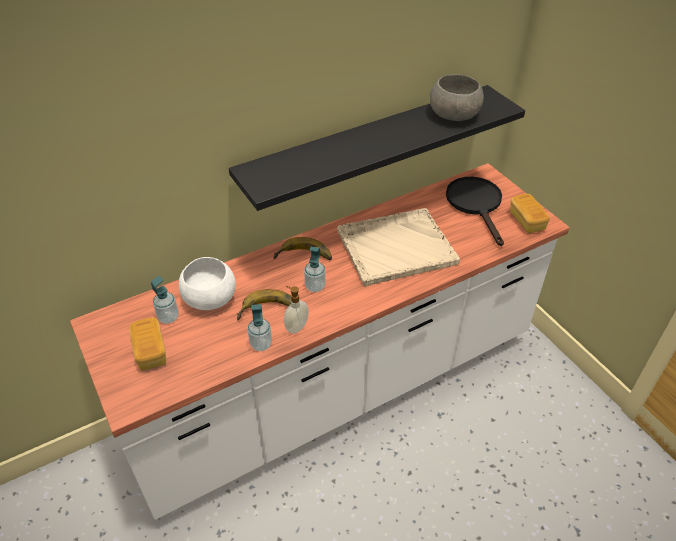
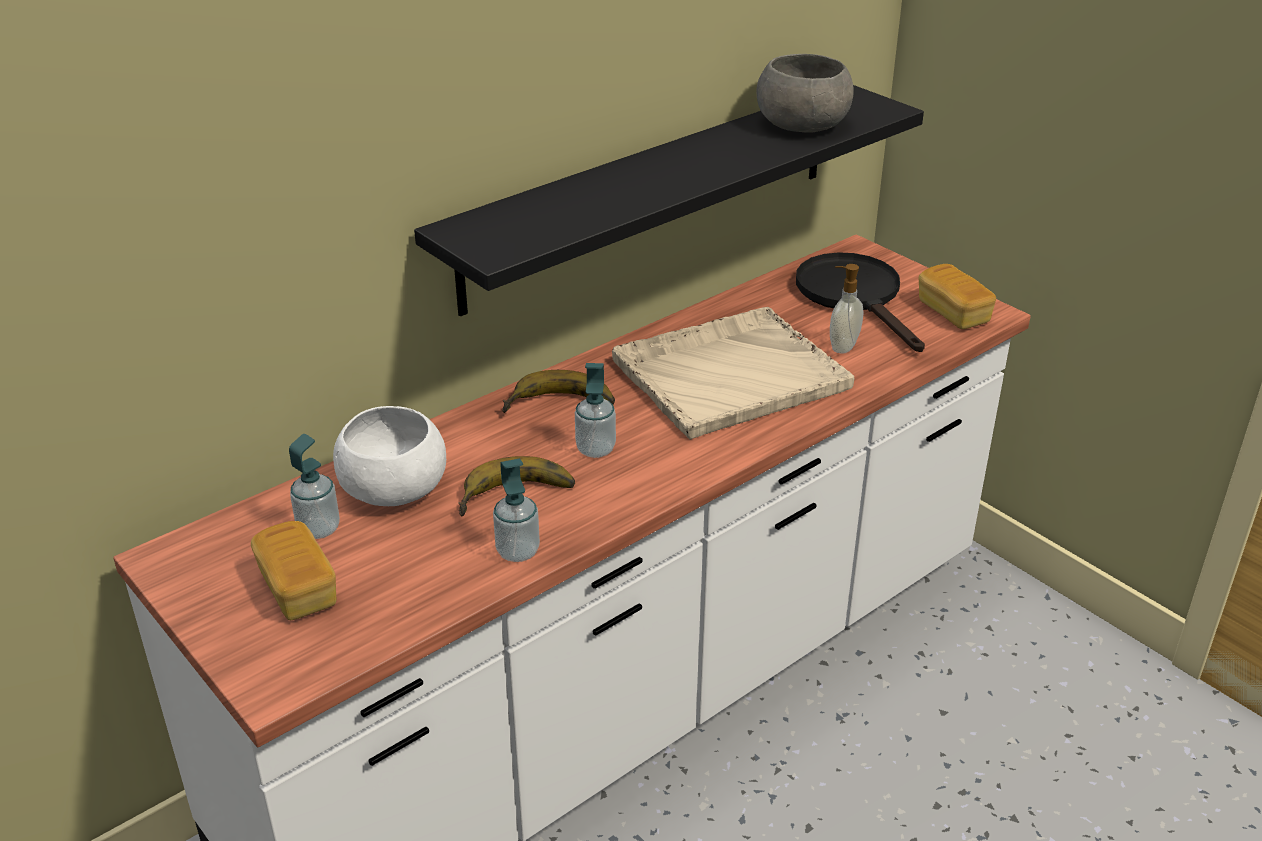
camera: 10 degrees left, 10 degrees down
(296, 326) = (578, 516): soap dispenser -> soap dispenser (842, 346)

